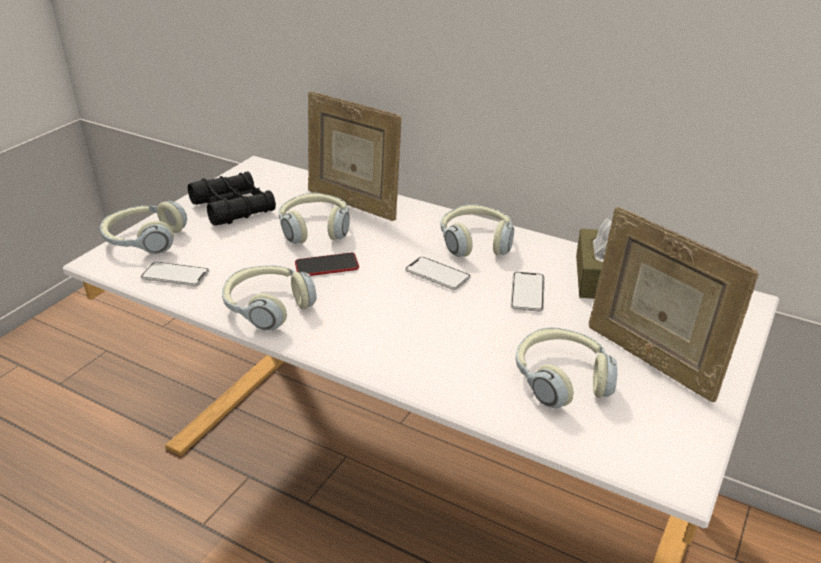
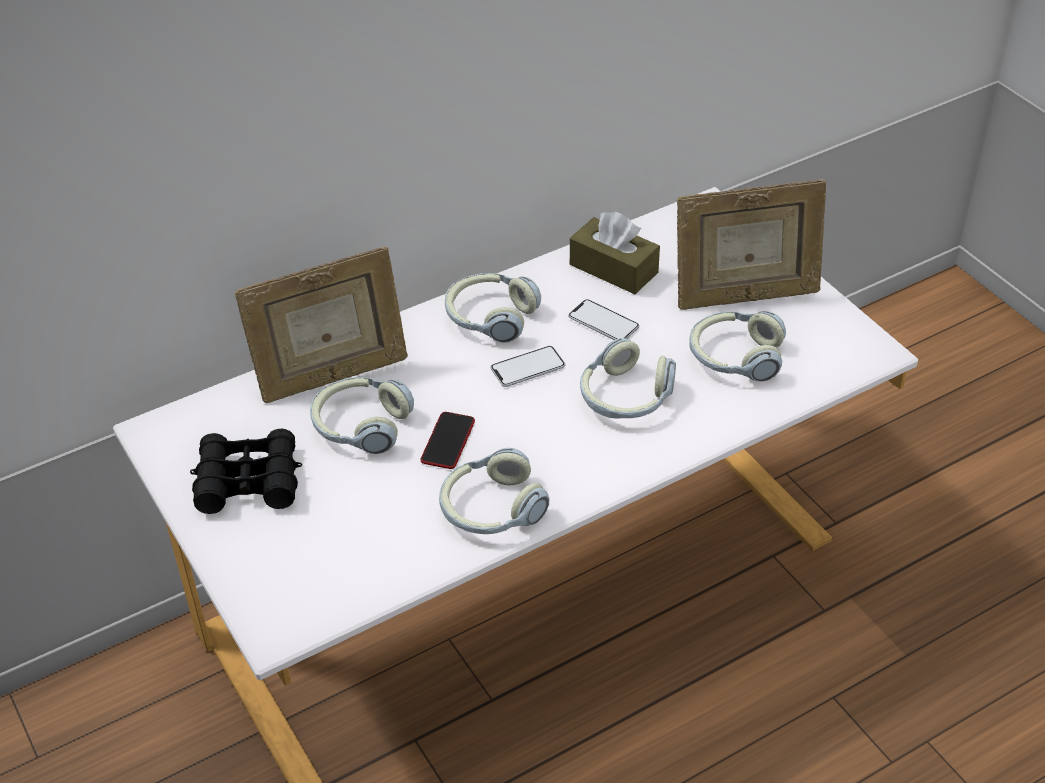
camera: 60 degrees left, 10 degrees up
(144, 240) = (259, 581): headphones -> headphones (625, 397)
(175, 275) = (368, 570): phone -> none

